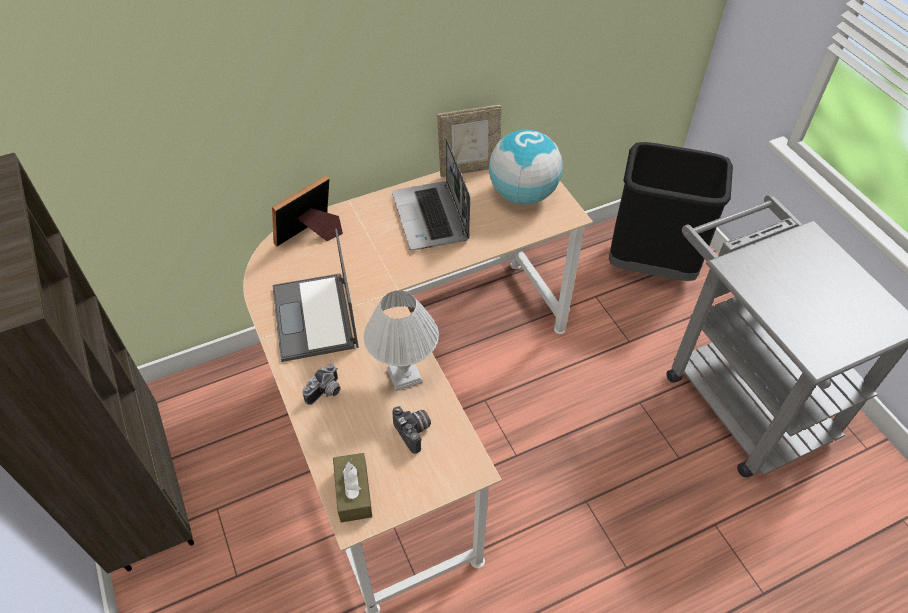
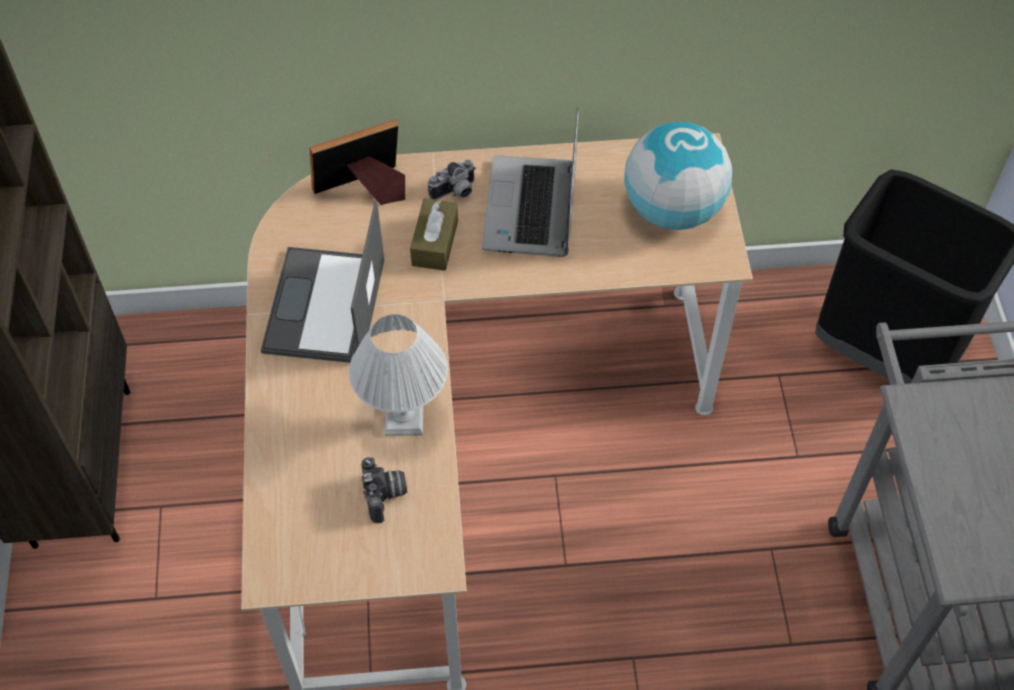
camera: 20 degrees right, 5 degrees up
(326, 392) = (300, 410): camera -> camera (455, 192)
(353, 492) = (282, 546): brown tissue box -> brown tissue box (435, 243)
(469, 168) = (615, 150): picture frame -> none

